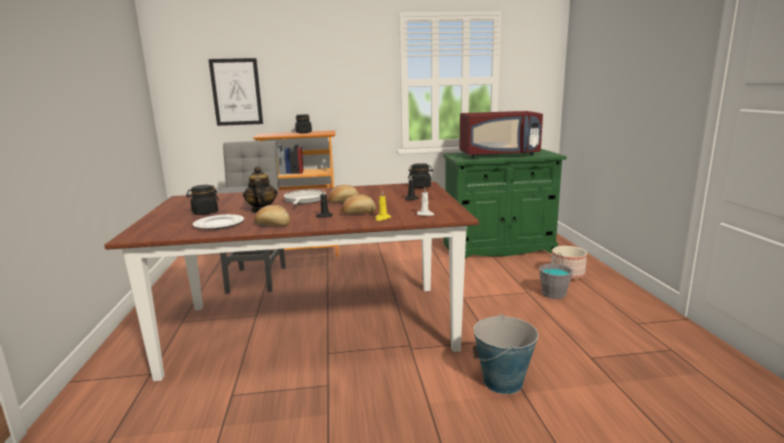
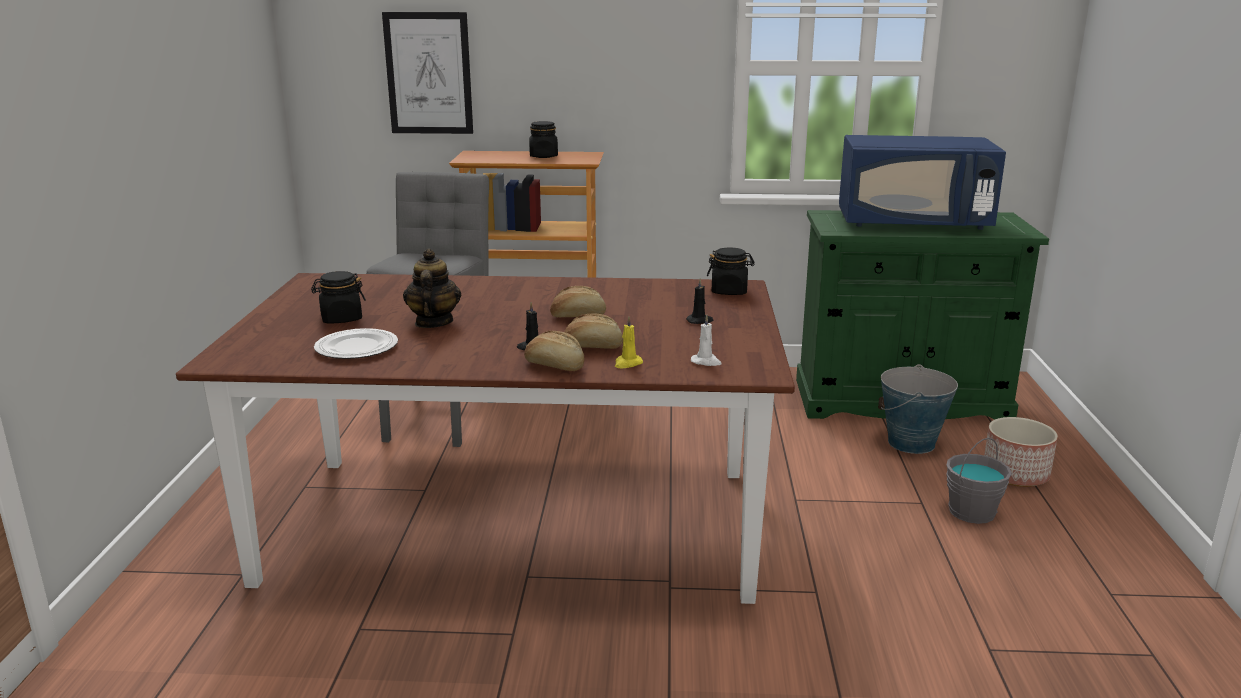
camera: 10 degrees right, 5 degrees up
(273, 224) = (441, 358): bread -> bread (555, 365)
(304, 200) = (511, 306): frying pan -> none
(498, 155) = (913, 223): red microwave -> blue microwave
(503, 382) = (810, 672): bucket -> bucket (911, 443)

